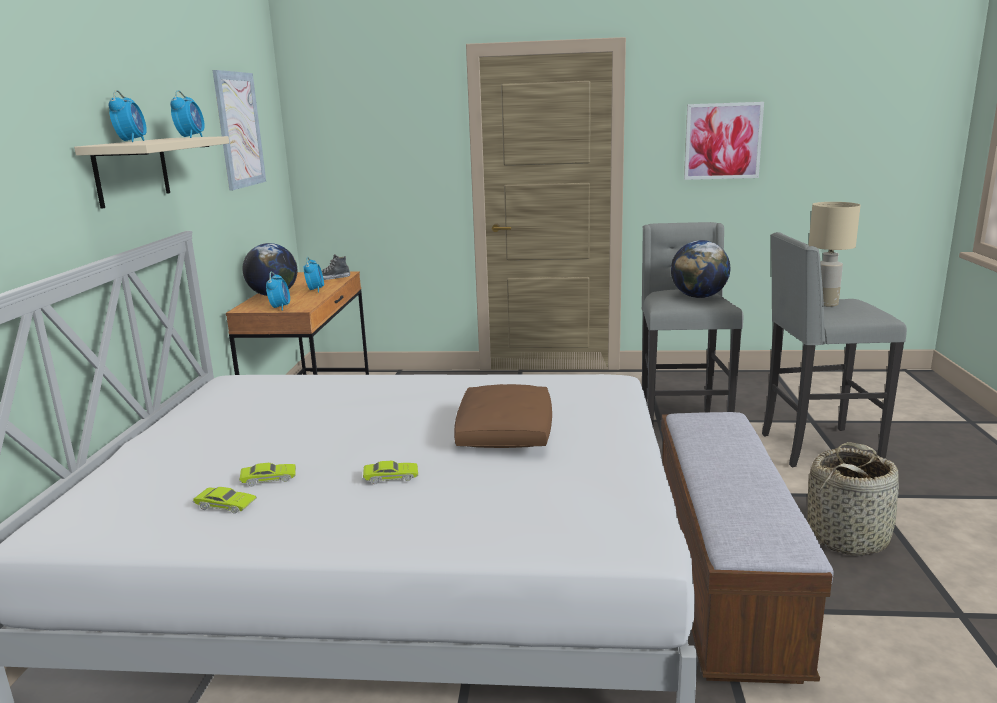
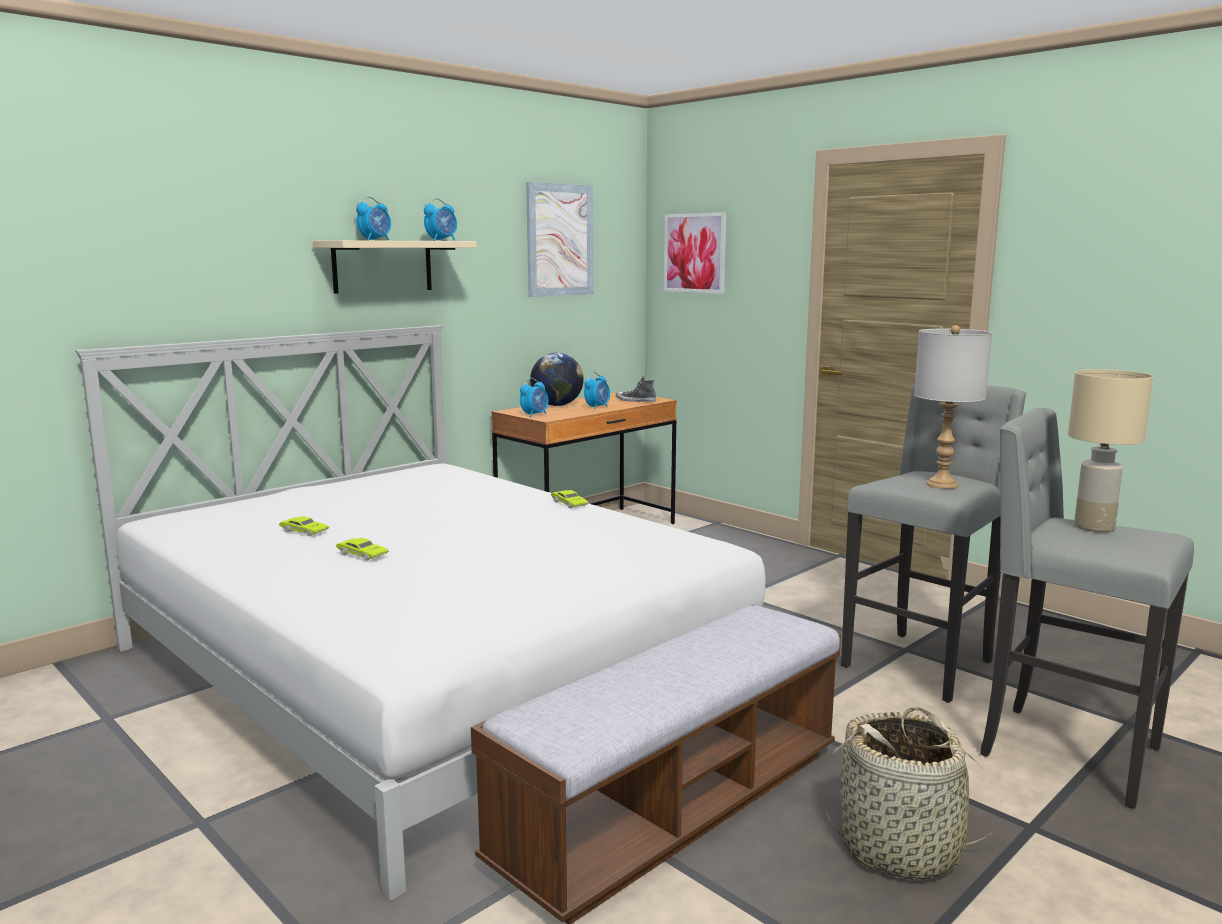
camera: 40 degrees right, 5 degrees down
(226, 505) = (250, 537): green toy car -> green toy car (569, 503)
(505, 432) = (513, 555): brown pillow -> none
(699, 297) = (942, 485): globe -> grey table lamp
(722, 141) = (1136, 280): picture -> picture (695, 253)

